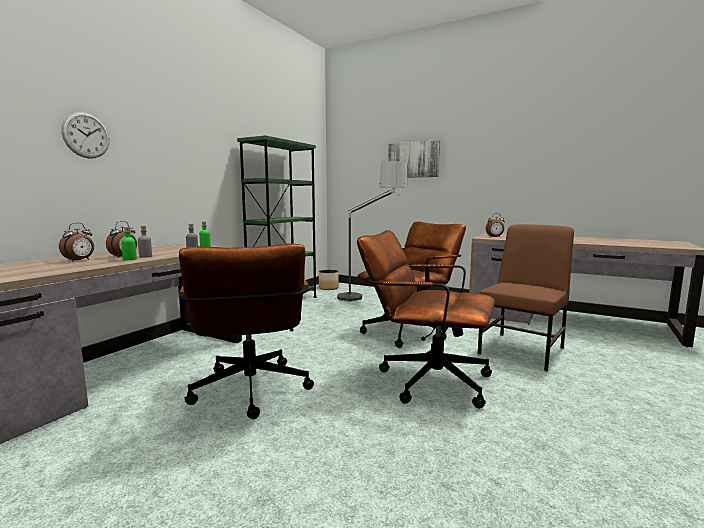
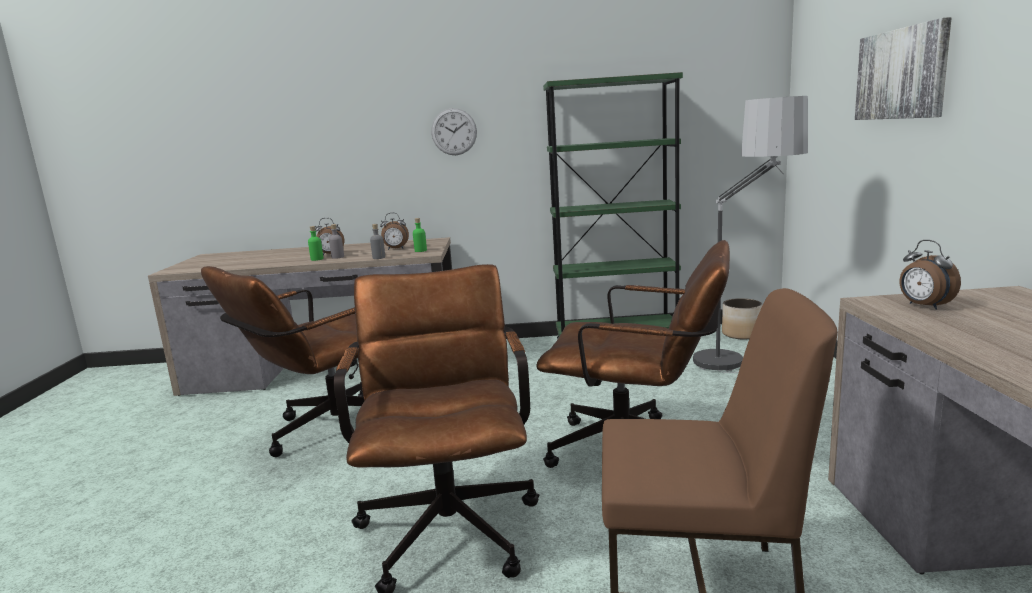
camera: 60 degrees right, 5 degrees up
(80, 260) = (299, 254): alarm clock -> alarm clock (395, 249)
(86, 135) = (338, 123): wall clock -> wall clock (454, 132)

